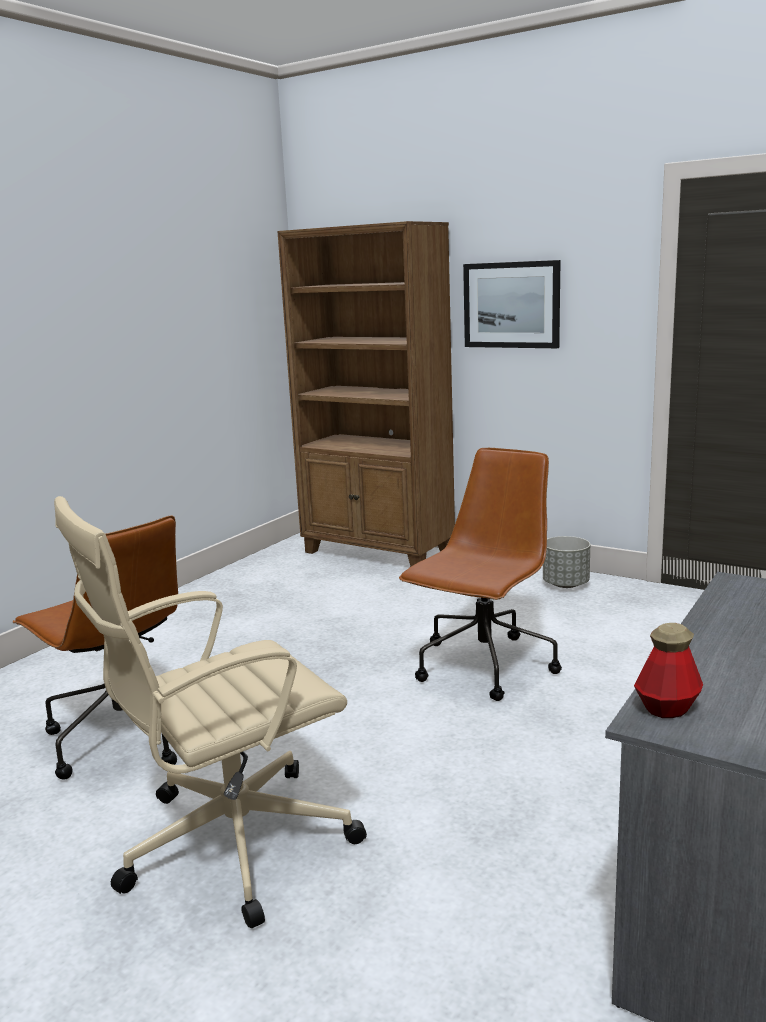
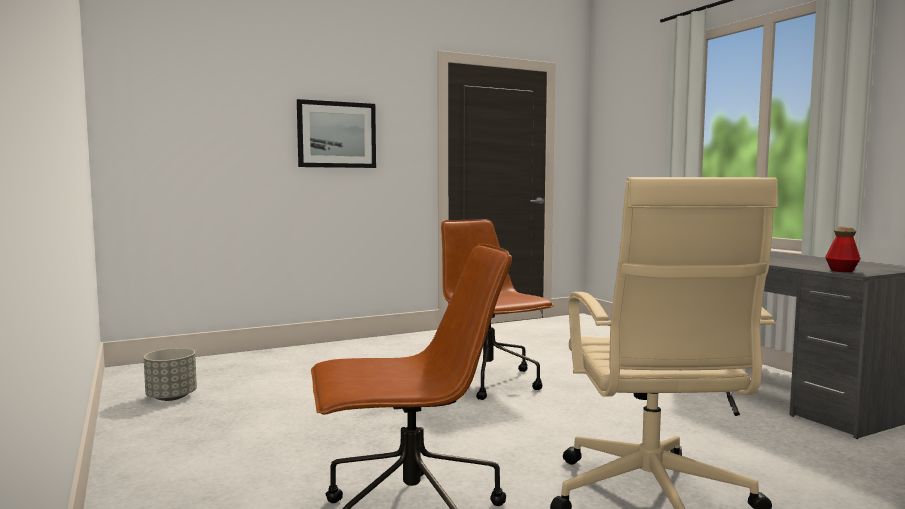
camera: 60 degrees left, 10 degrees down
(378, 552) = (231, 362): brown bookcase -> none
(566, 584) = (408, 341): grey planter -> grey planter (172, 397)

